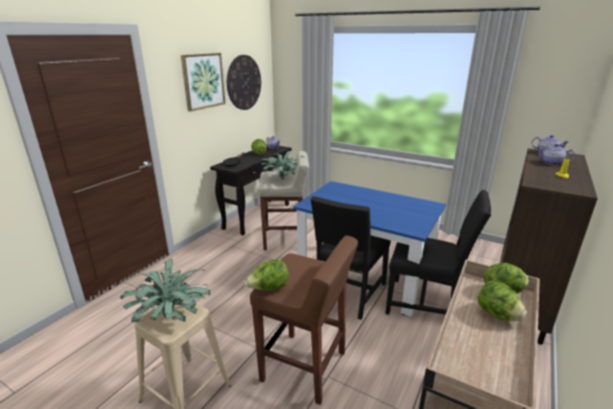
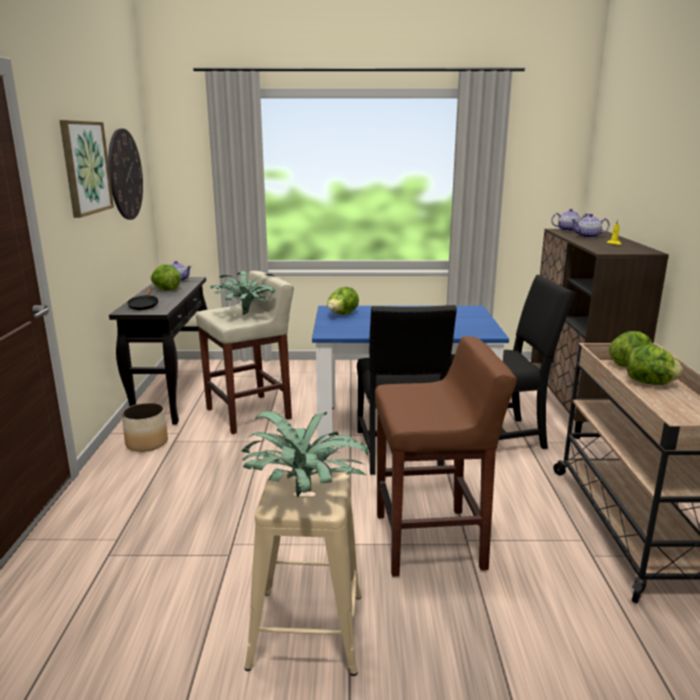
camera: 30 degrees left, 5 degrees down
(219, 243) = (147, 443): none -> planter
(268, 289) = (412, 421): lettuce -> lettuce (342, 315)

